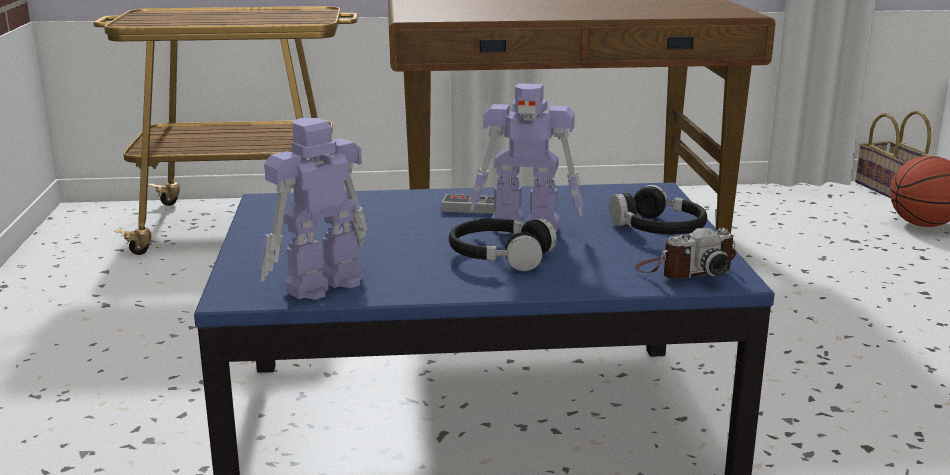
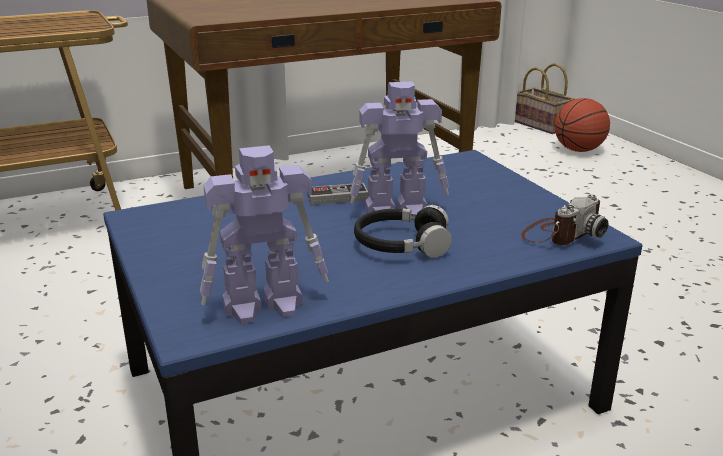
camera: 20 degrees left, 5 degrees up
(321, 285) = (266, 305): toy robot -> toy robot turned 135 degrees counterclockwise
(658, 229) = (504, 196): black headphones -> none

